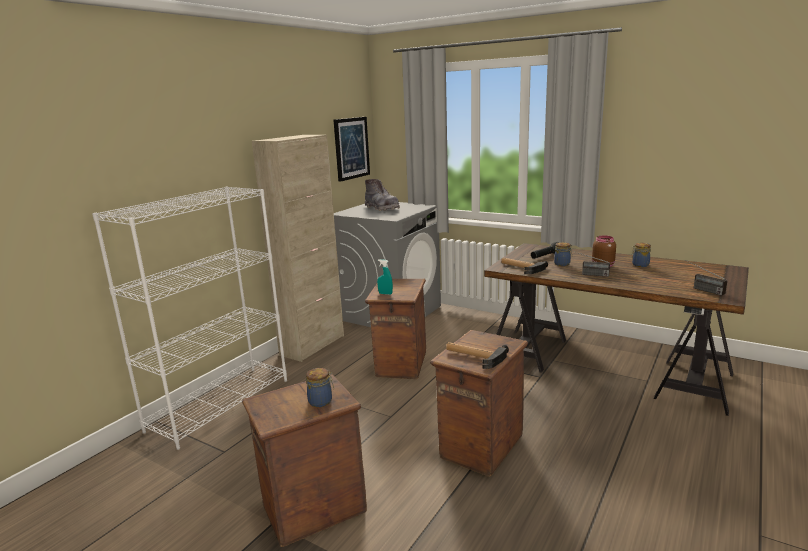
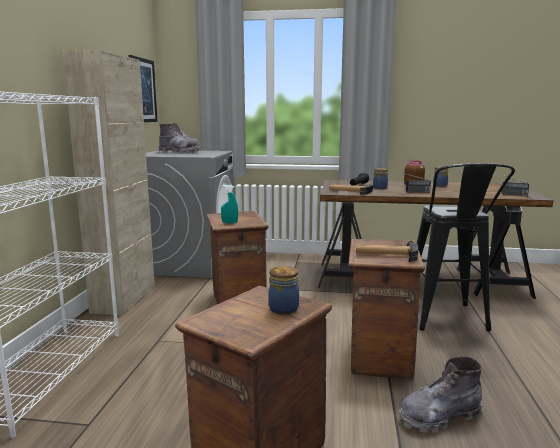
camera: 25 degrees left, 5 degrees down
(480, 516) = (439, 417): none -> grey boot
(587, 423) = (447, 321): none -> black stool

